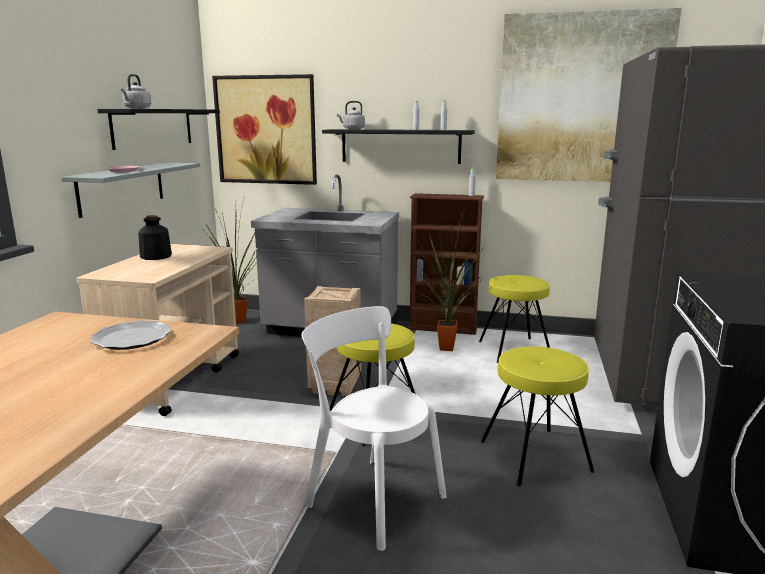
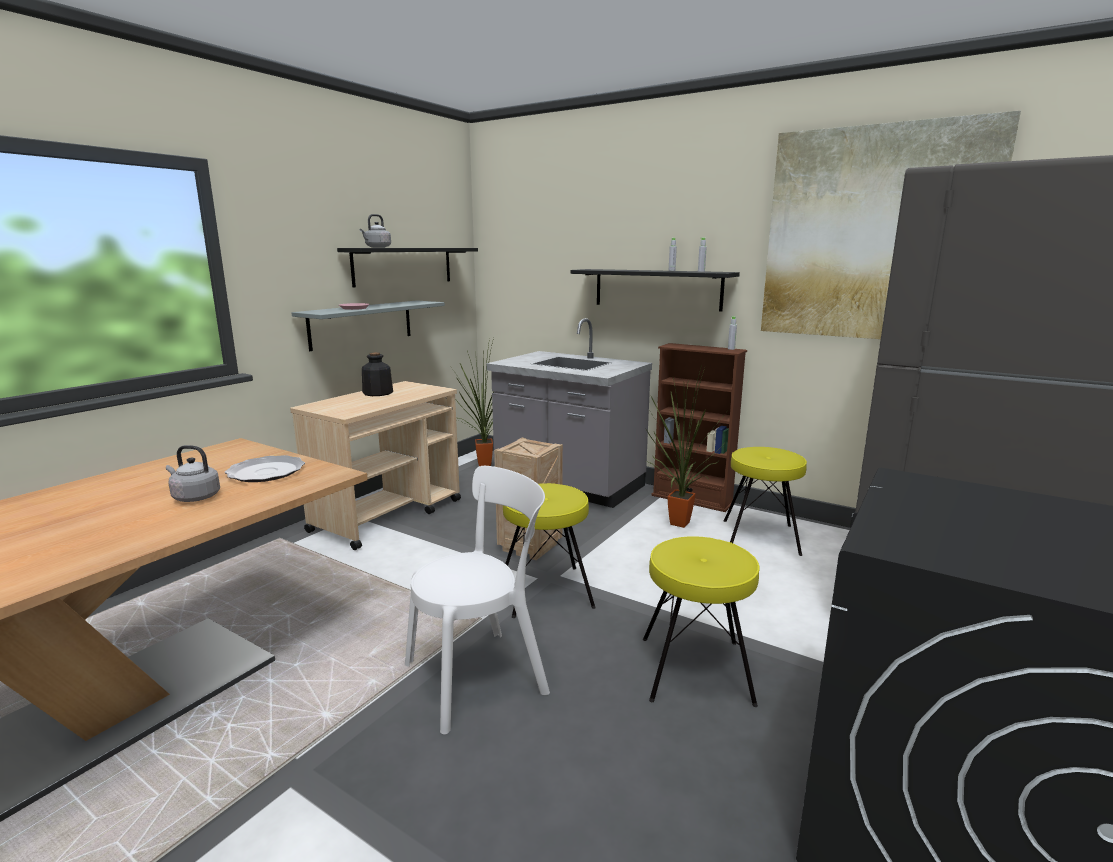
camera: 20 degrees right, 0 degrees up
(266, 130) = (525, 269): picture -> none
(352, 129) = (604, 269): grey kettle -> grey kettle (194, 497)
(371, 497) = (482, 675): white chair -> white chair turned 90 degrees clockwise

